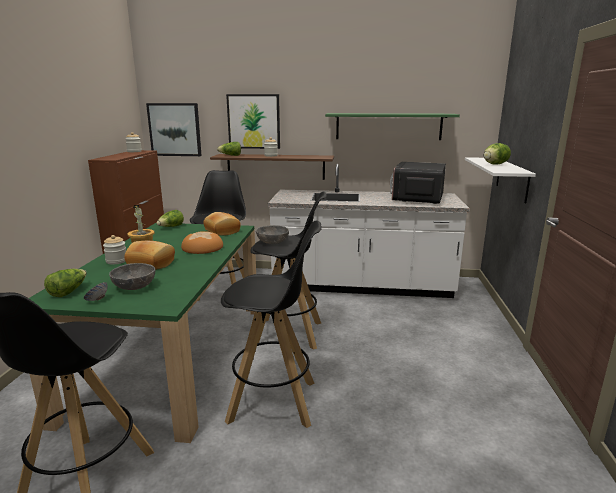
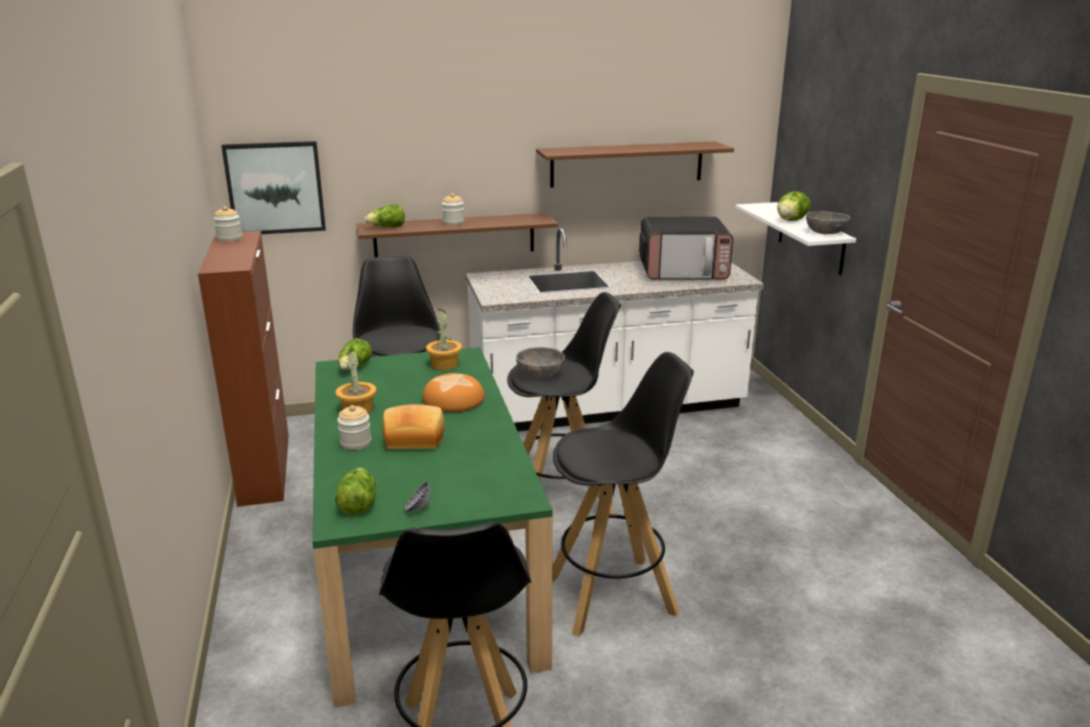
camera: 20 degrees left, 5 degrees up
(134, 287) = (441, 479): grey bowl -> grey bowl (825, 232)
(221, 231) = (444, 365): bread -> potted plant
(254, 121) = (417, 167): picture -> none
(388, 126) = (627, 164): green shelf -> brown shelf
(417, 198) = (683, 272): microwave -> microwave turned 90 degrees counterclockwise

